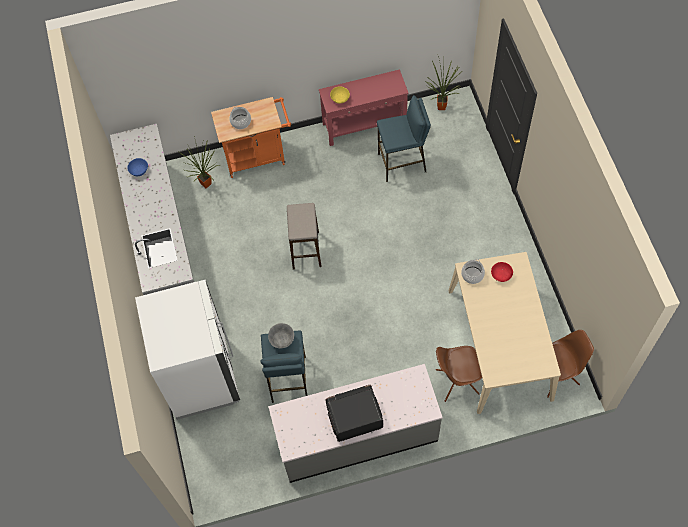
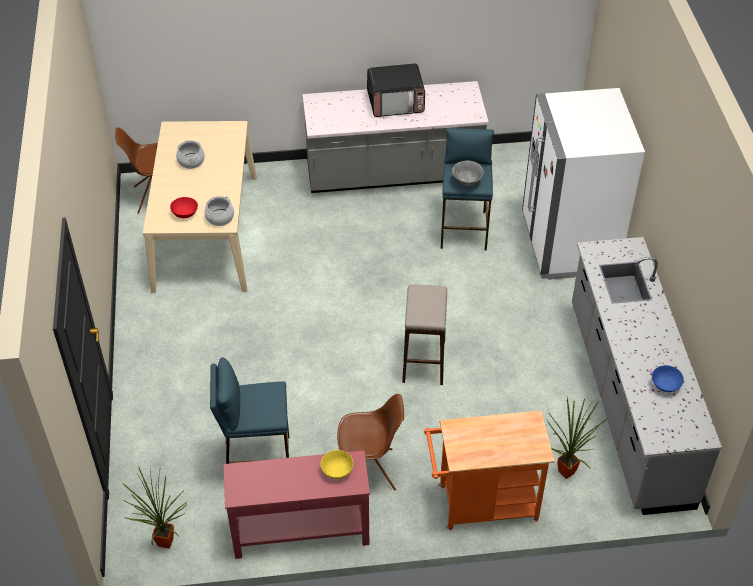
camera: 175 degrees left, 15 degrees down
(240, 122) = (505, 436): cooking pot -> cooking pot (191, 161)
(456, 382) = (269, 205): brown chair -> brown chair (370, 470)

